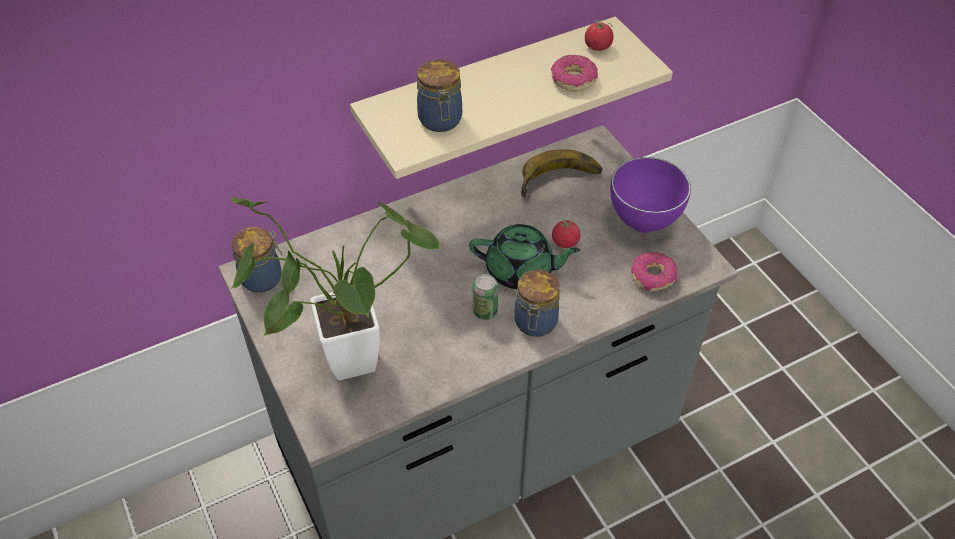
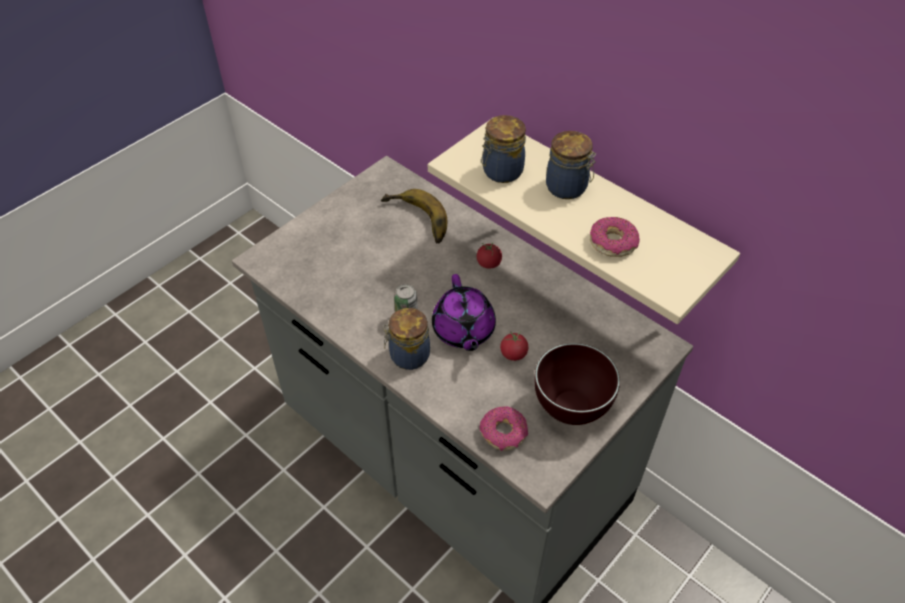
camera: 70 degrees right, 0 degrees up
(263, 277) = (385, 181): jar -> jar (568, 188)
(339, 364) = (321, 247): potted plant -> none
(521, 271) = (463, 330): green teapot -> purple teapot
(560, 182) = (589, 331): banana -> banana (415, 221)
(597, 46) = (677, 249): tomato -> tomato (488, 263)
(641, 223) = (570, 408): purple bowl -> brown bowl

